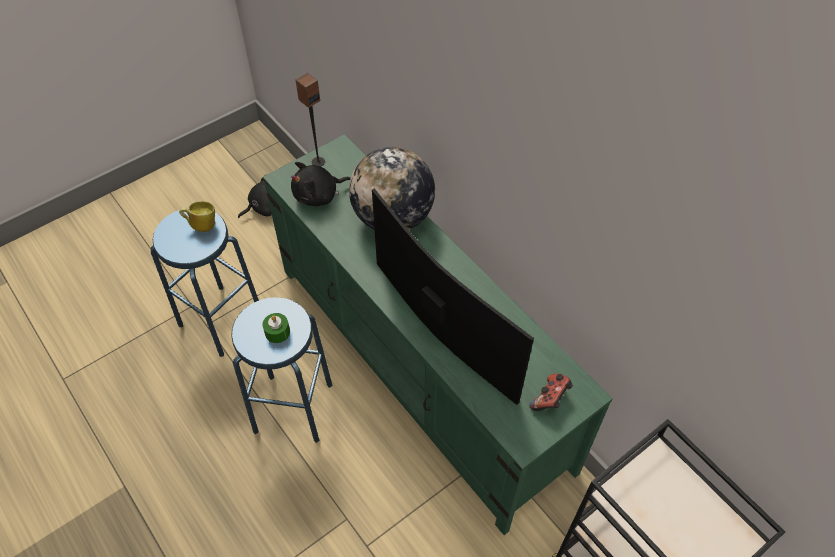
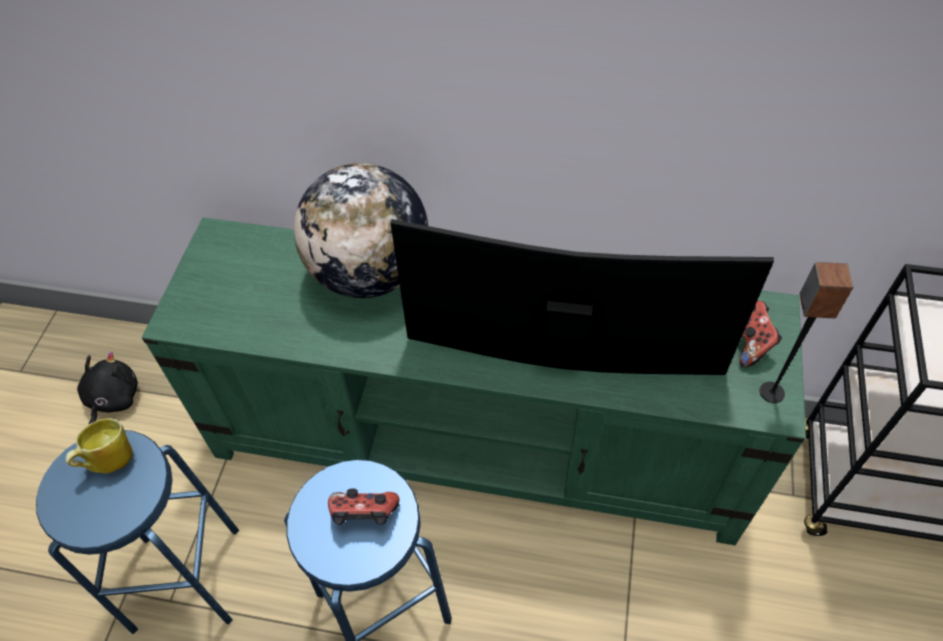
camera: 40 degrees left, 0 degrees up
(277, 332) = (365, 516): green candle -> game controller
(318, 162) = (202, 270): speaker -> speaker (771, 392)
(319, 195) = (246, 309): black plush toy -> none

